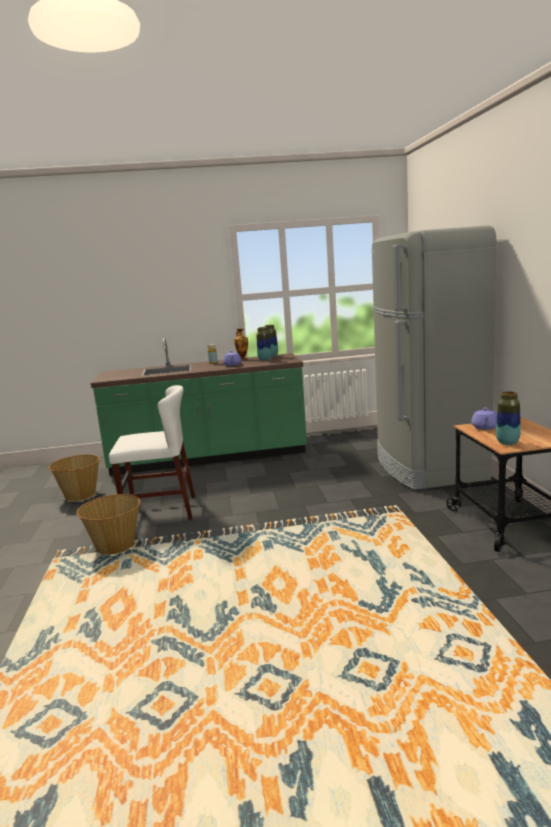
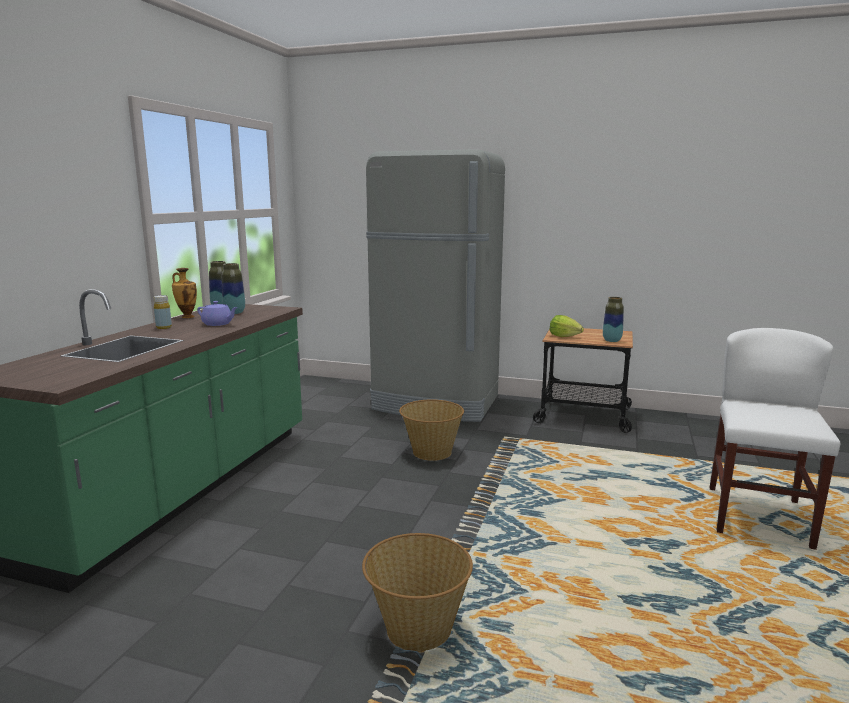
camera: 65 degrees left, 0 degrees up
(80, 495) = (112, 645): basket -> basket (431, 452)
(160, 511) = (332, 565): white chair -> white chair (758, 517)
(485, 427) = (564, 336): purple teapot -> lettuce

